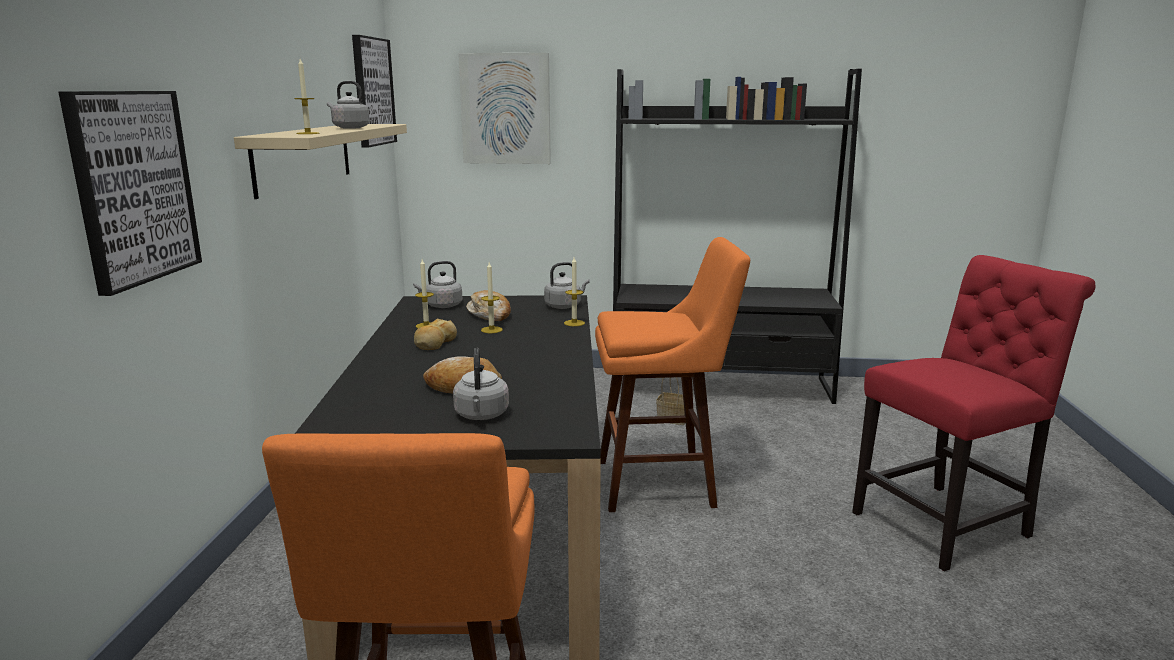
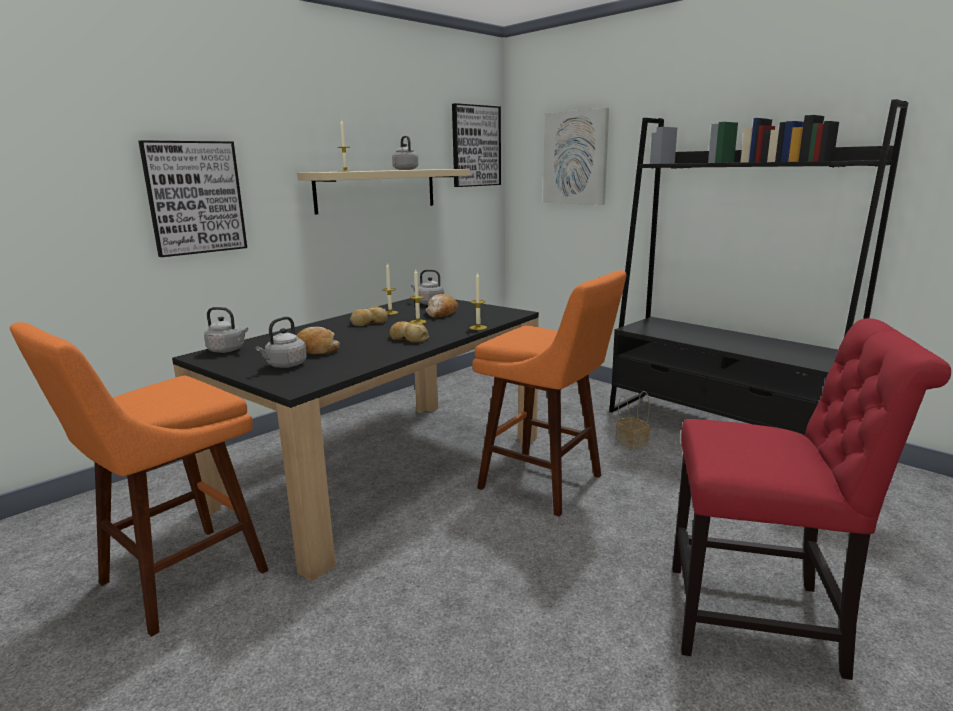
camera: 40 degrees right, 0 degrees up
(536, 351) = (408, 339): none -> bread
(564, 306) = (502, 316): grey kettle -> grey kettle (228, 350)

